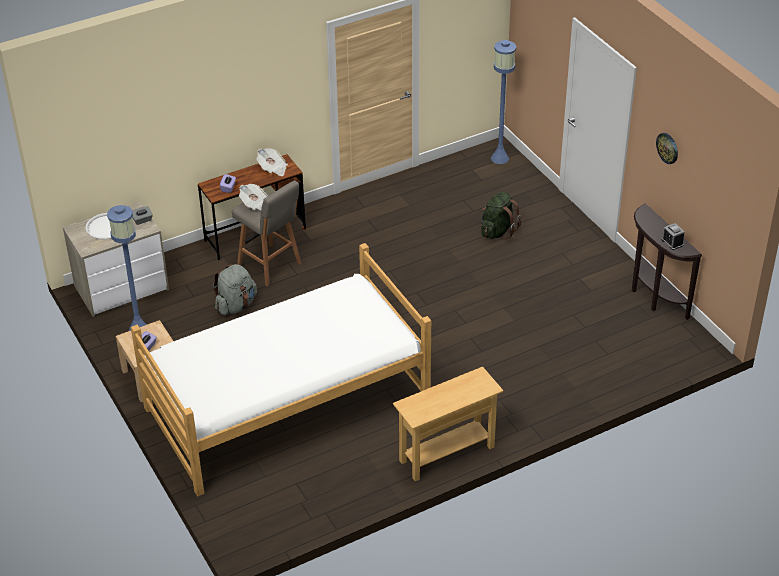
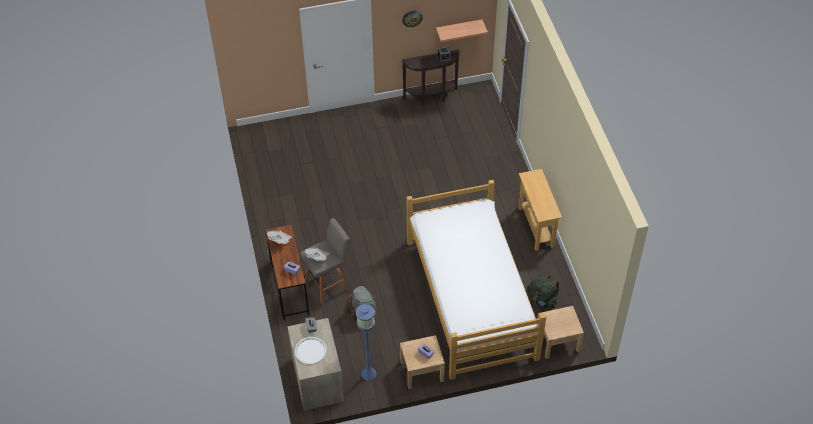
camera: 75 degrees left, 10 degrees up
(236, 512) = (557, 341): none -> beige nightstand
(498, 231) = (340, 154): green backpack -> green backpack (541, 300)
(499, 158) = (262, 134): blue floor lamp -> none
(710, 222) = (458, 29): none -> shelf

